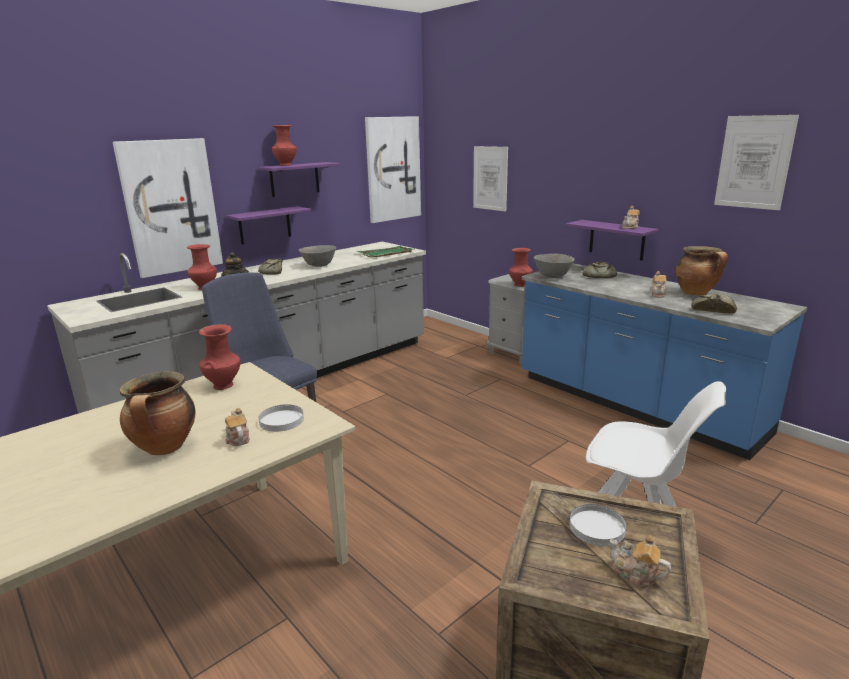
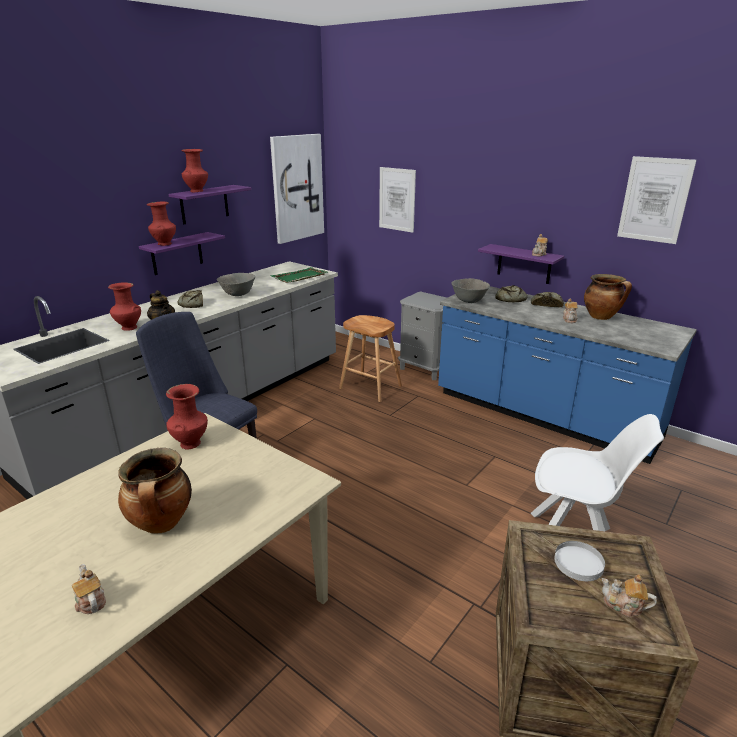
camera: 10 degrees left, 5 degrees up
(171, 207) = (82, 242): picture -> none
(237, 438) = (232, 506): teapot -> teapot (90, 600)
(281, 420) = (267, 481): white plate -> none
(452, 369) = (370, 387): none -> brown stool
(520, 285) = (432, 306): red vase -> red vase (164, 244)
(712, 309) = (621, 335): bread -> bread (546, 304)

